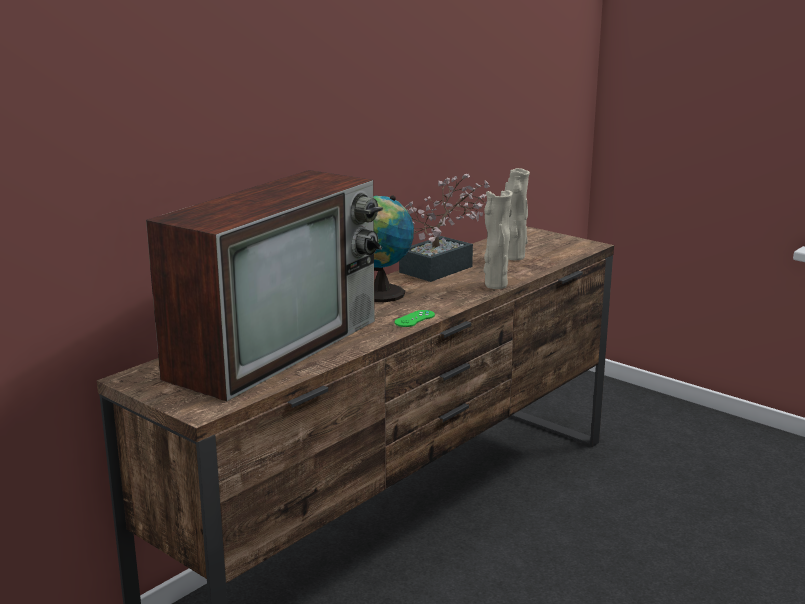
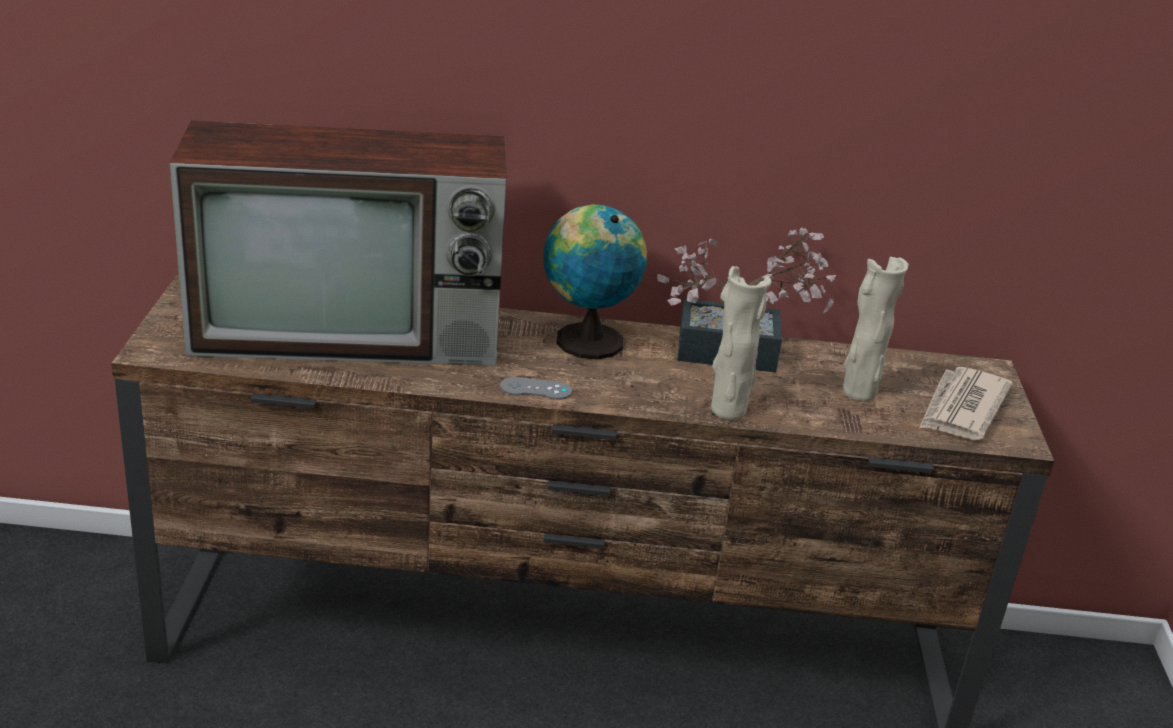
camera: 50 degrees right, 10 degrees up
(414, 319) = (536, 389): green game controller -> grey game controller
(552, 245) = (962, 408): none -> newspaper

